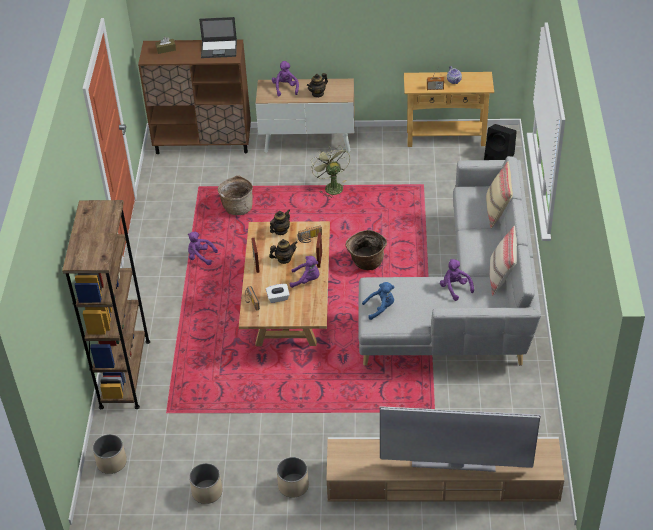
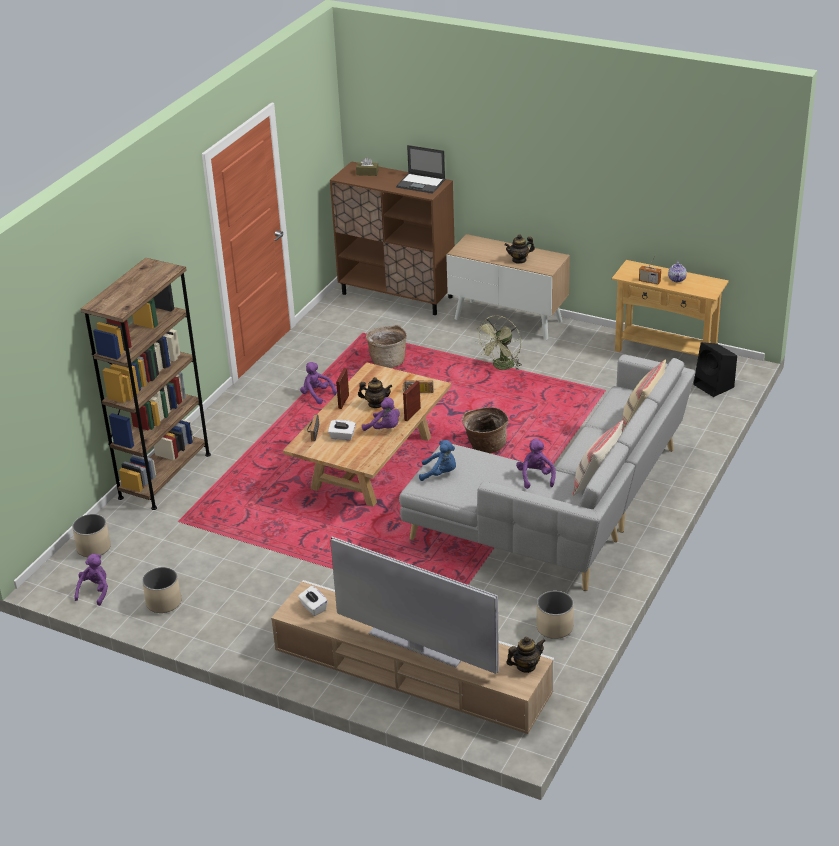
camera: 25 degrees right, 10 degrees down
(280, 231) = (392, 378): teapot -> teapot (526, 666)
(285, 88) = (489, 248): purple plush toy -> purple plush toy (95, 591)
(293, 485) = (252, 625): beige planter -> beige planter (554, 627)
(331, 186) = (501, 367): green fan -> green fan turned 150 degrees counterclockwise
(353, 459) = (313, 608): none -> white tissue box

